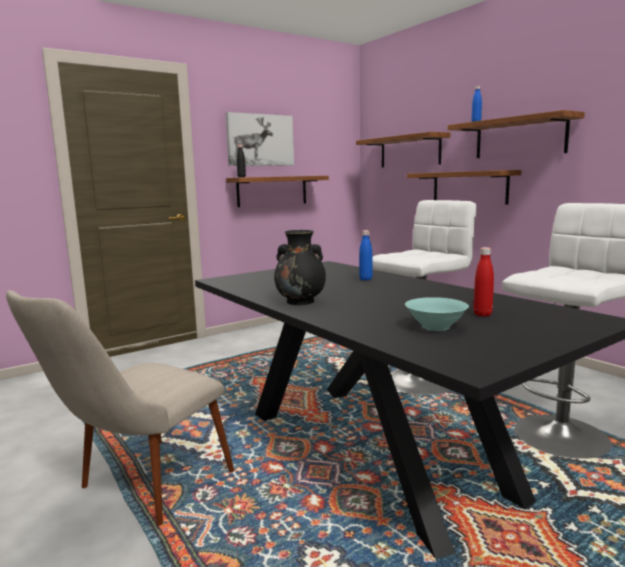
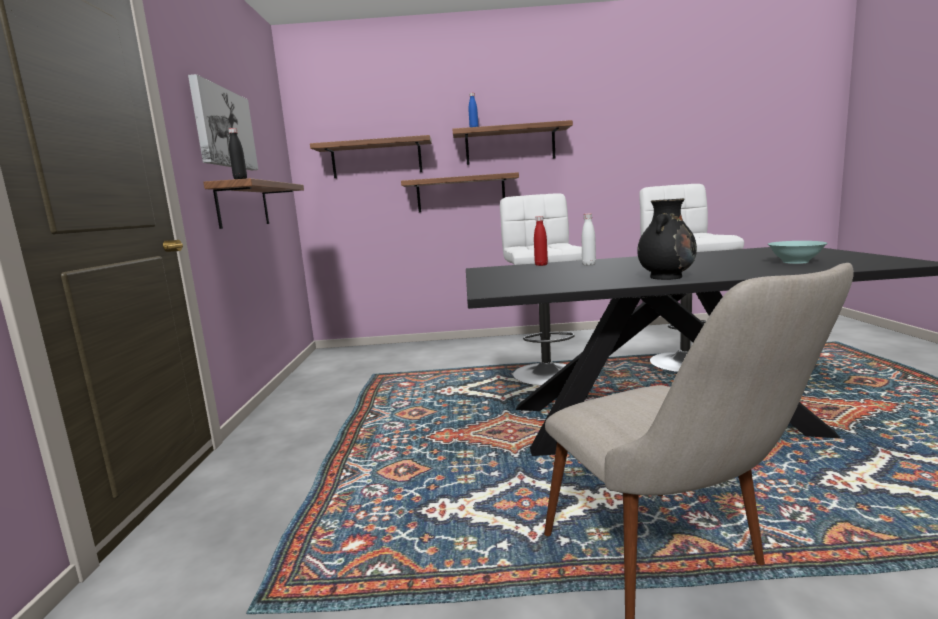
camera: 55 degrees left, 0 degrees up
(365, 279) = (589, 264): blue bottle -> white bottle
(482, 314) = (762, 256): red bottle -> red bottle (541, 265)

